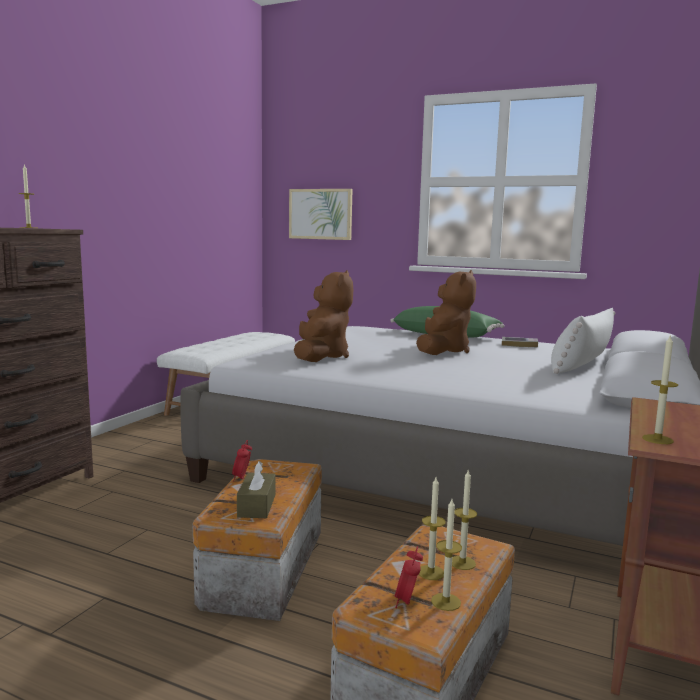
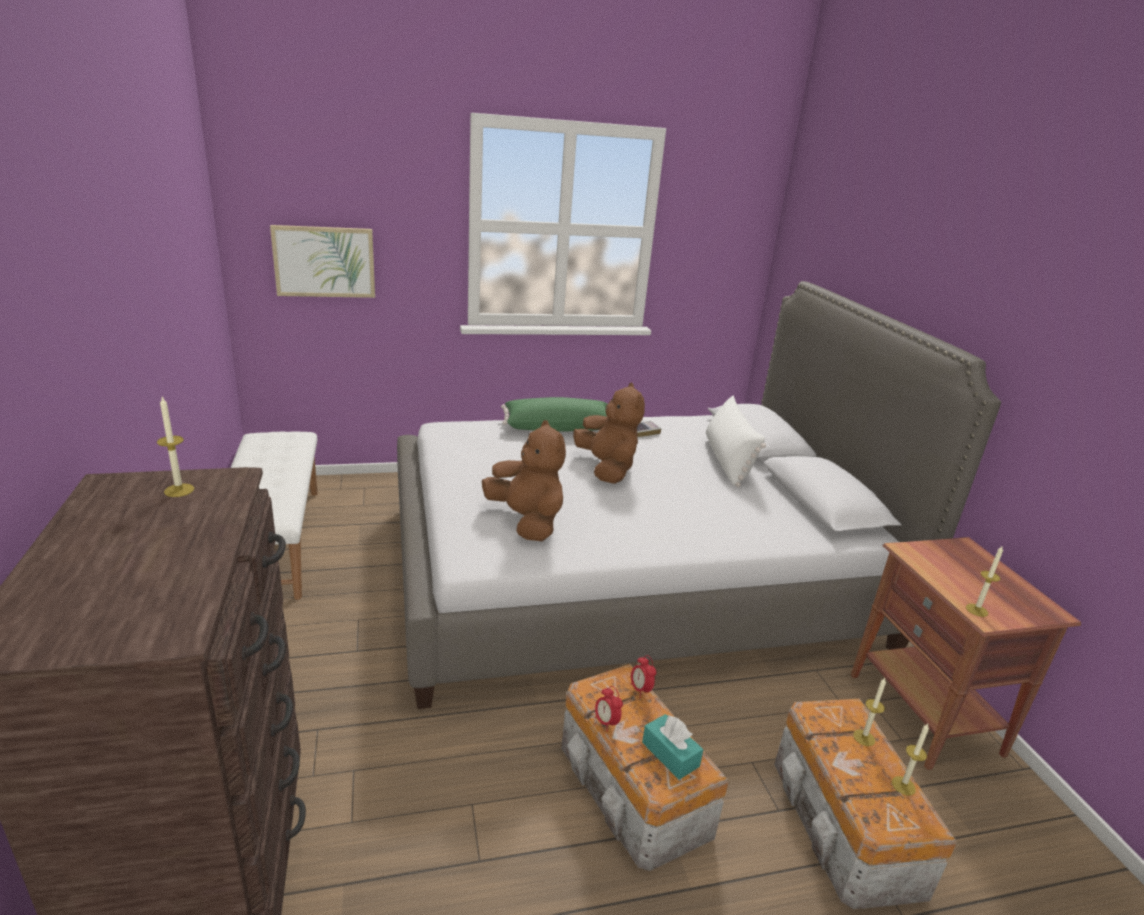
camera: 40 degrees left, 15 degrees up
(256, 505) = (670, 754): brown tissue box -> turquoise tissue box
(407, 602) = (889, 801): alarm clock -> alarm clock (640, 689)
(431, 572) = (863, 760): candle -> none

